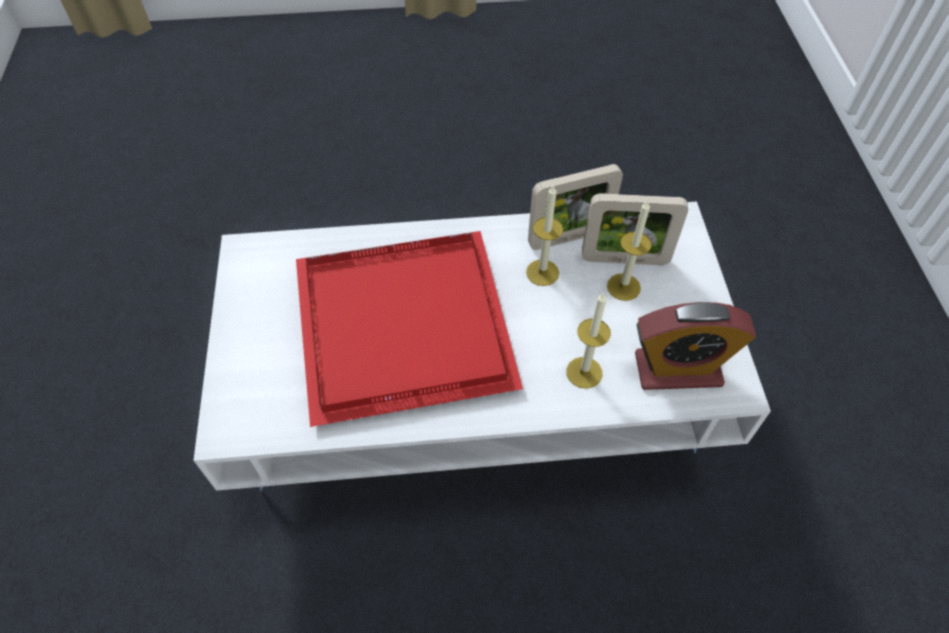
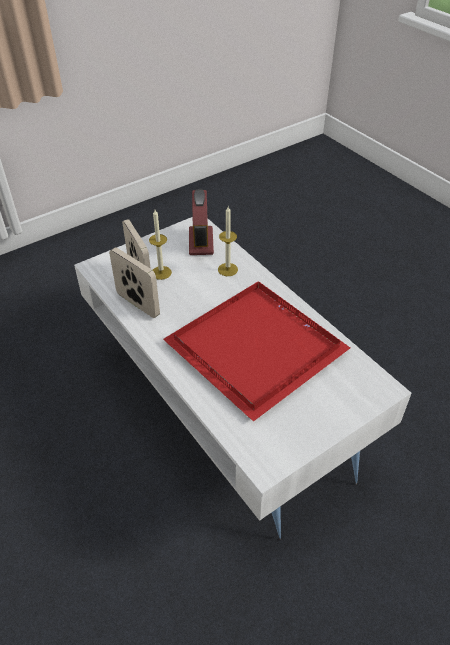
camera: 120 degrees left, 10 degrees down
(542, 272) = (173, 306): candle -> none
(678, 369) = (201, 242): alarm clock -> alarm clock turned 150 degrees counterclockwise

